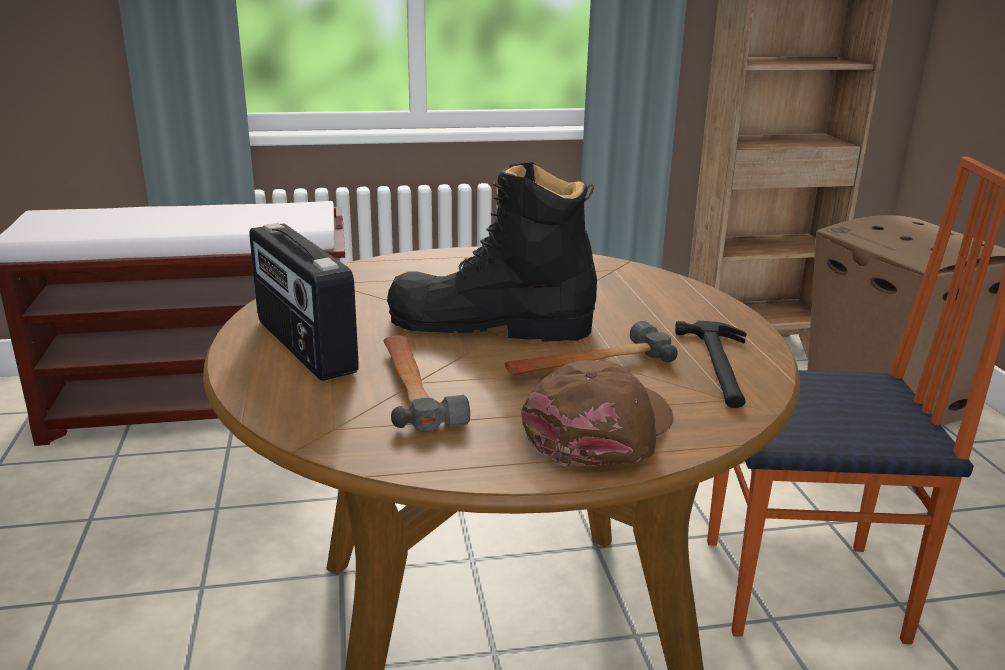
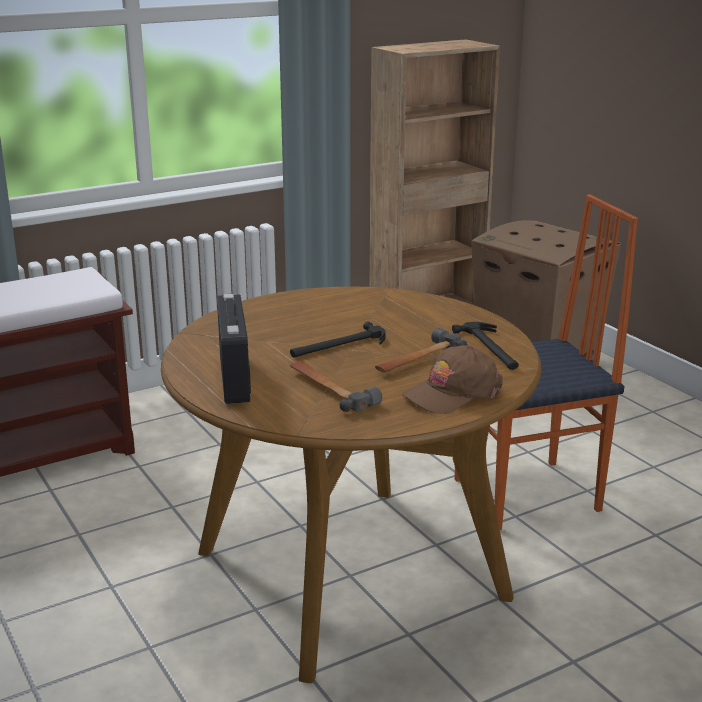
camera: 20 degrees left, 0 degrees up
(303, 346) = (236, 379): radio -> radio turned 135 degrees counterclockwise
(489, 325) = (338, 346): black boot -> hammer
(601, 430) = (452, 393): brown cap -> brown cap turned 135 degrees counterclockwise

